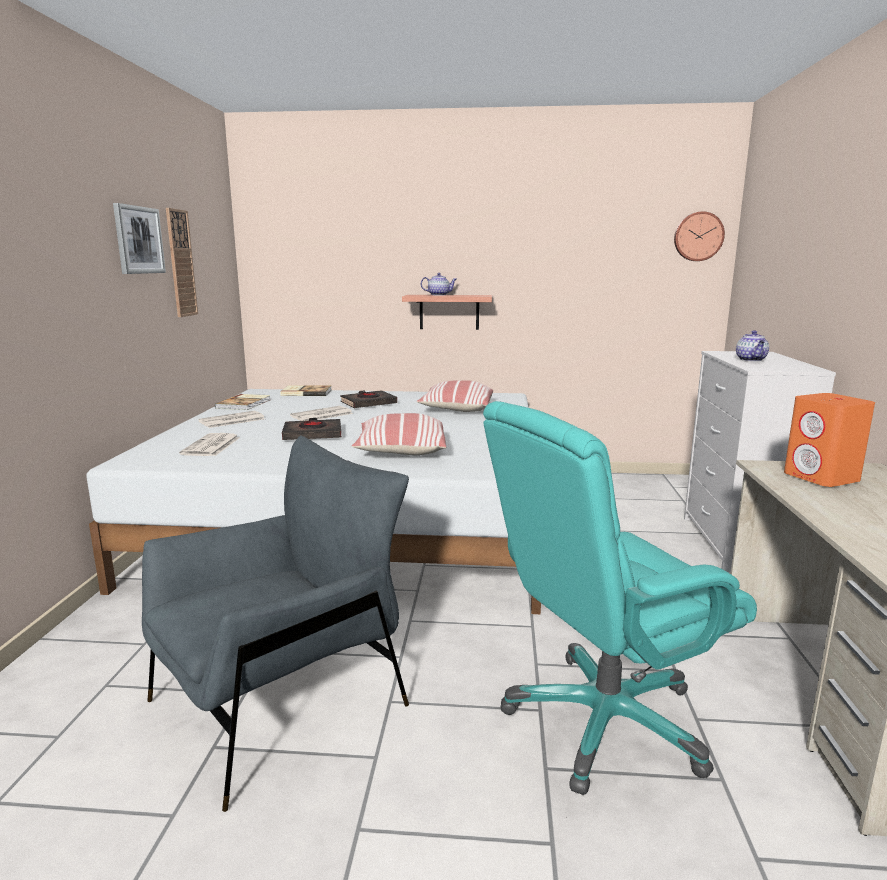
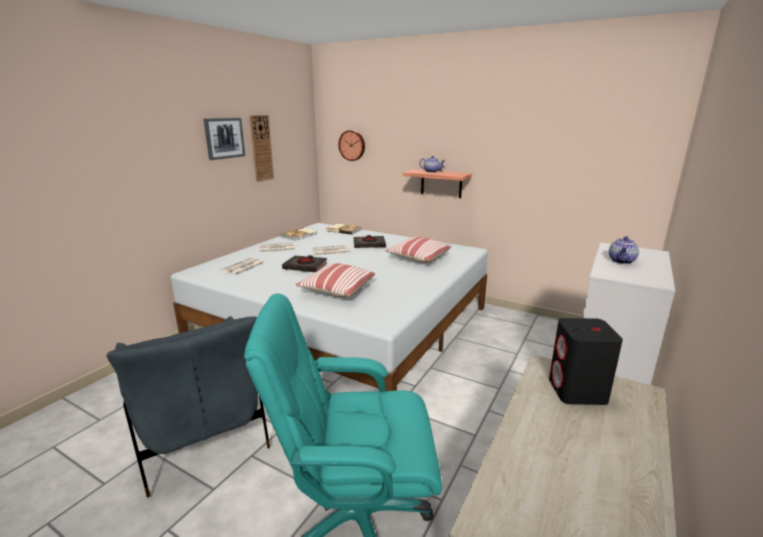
camera: 25 degrees right, 5 degrees up
(281, 702) = (201, 435): grey armchair -> grey armchair turned 75 degrees clockwise
(698, 236) = (649, 135): wall clock -> wall clock (352, 145)
(822, 477) = (577, 391): orange speaker -> black speaker

